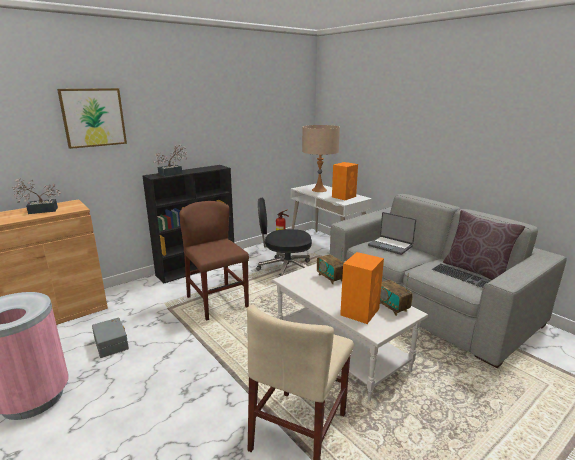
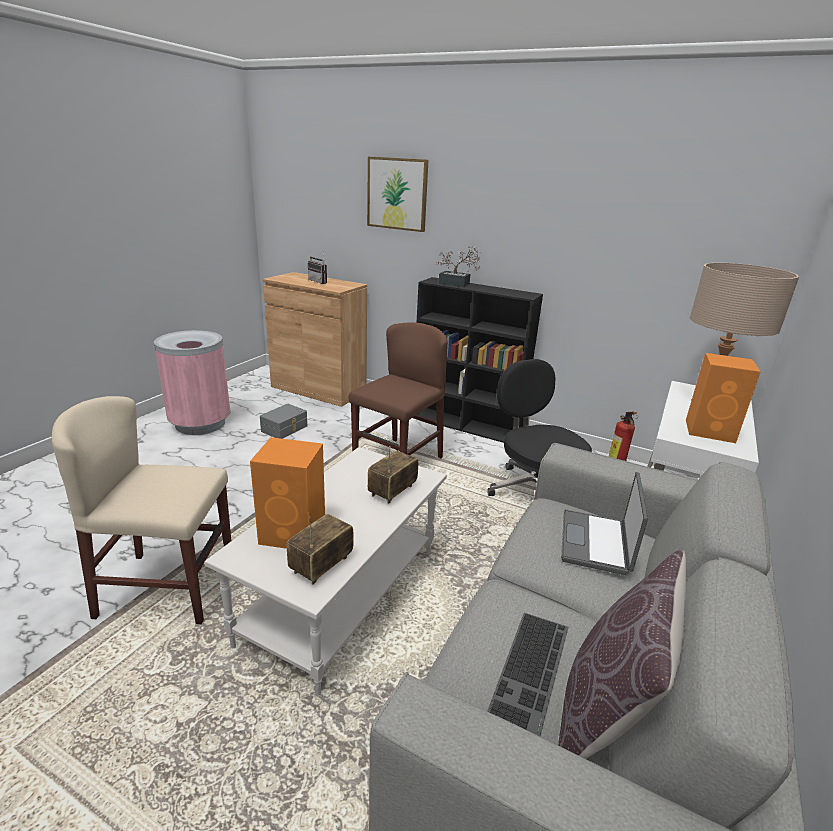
camera: 65 degrees right, 5 degrees up
(39, 210) = (320, 281): potted plant -> radio

